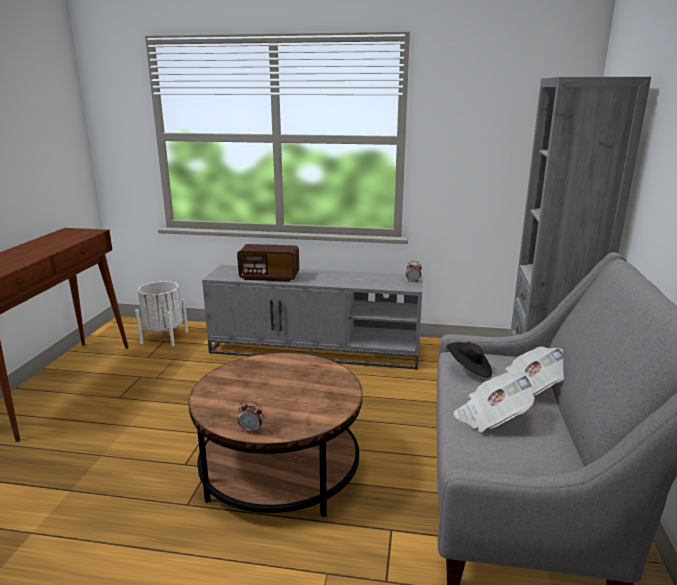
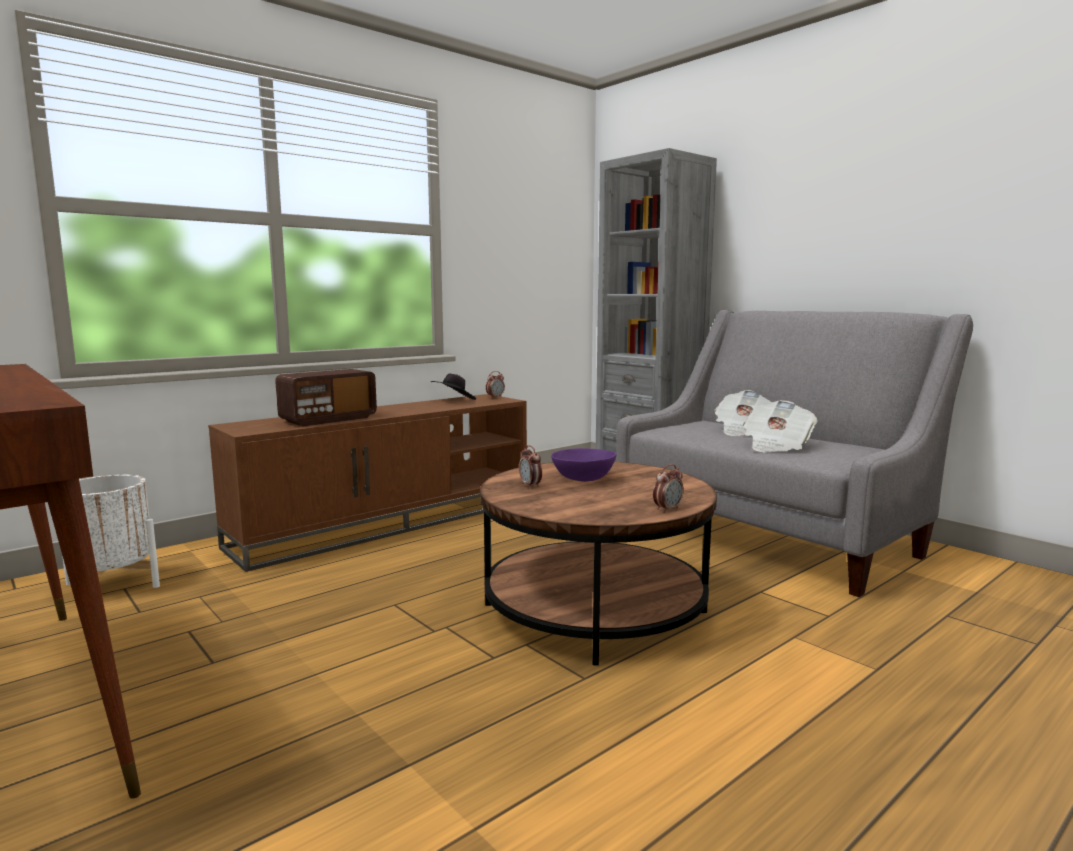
camera: 50 degrees left, 10 degrees down
(253, 371) = (530, 486): none -> alarm clock
(292, 379) = (583, 478): none -> purple bowl
(316, 349) = (389, 522): grey tv stand -> brown tv stand
(469, 370) = (687, 434): black hat -> black hat (454, 400)

